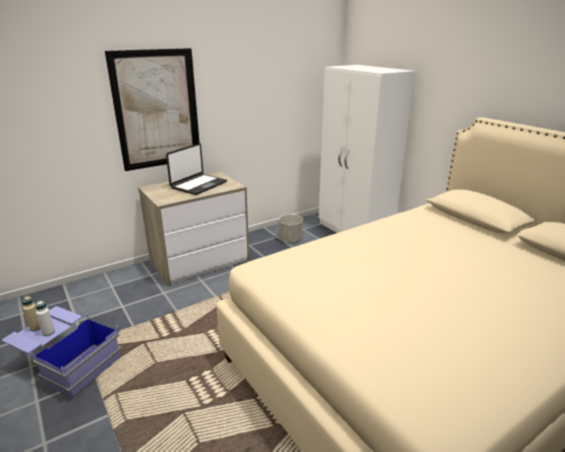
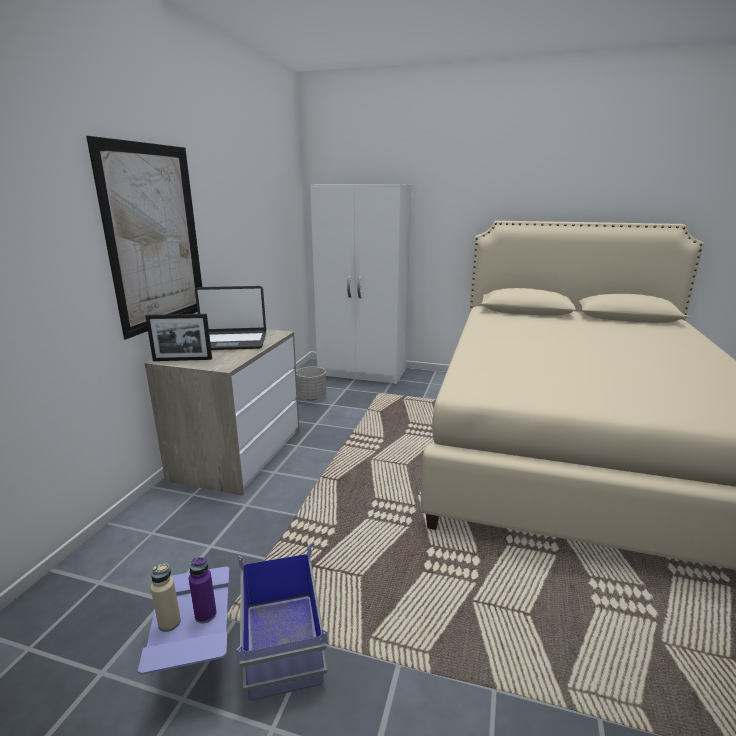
camera: 40 degrees left, 5 degrees down
(48, 332) = (205, 615): white bottle -> purple bottle
(155, 190) = (182, 359): none -> picture frame
(198, 185) = (230, 342): laptop -> laptop turned 90 degrees clockwise

